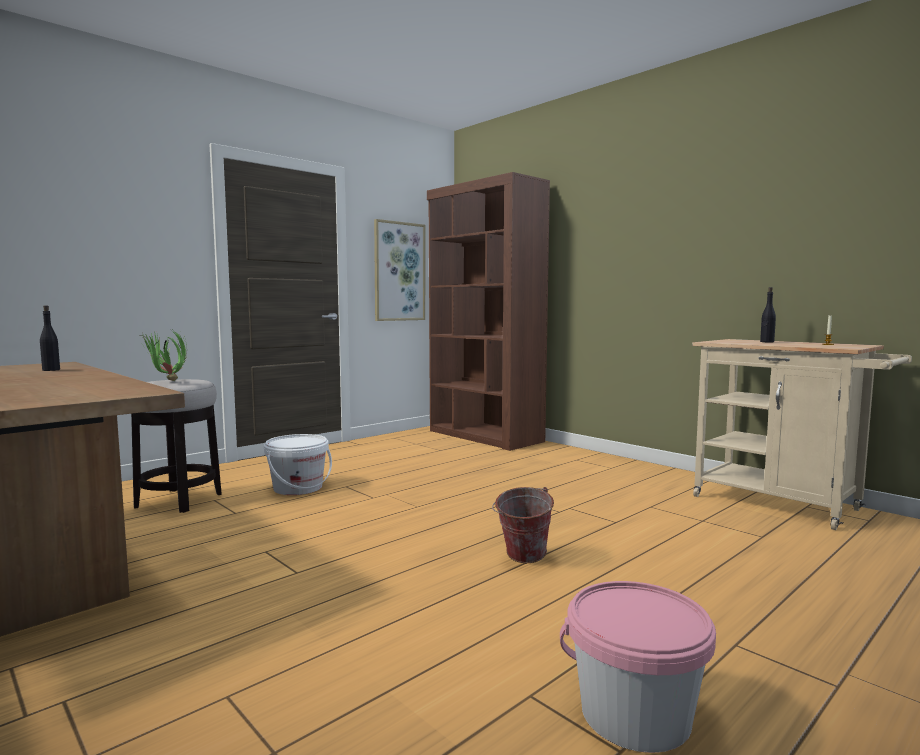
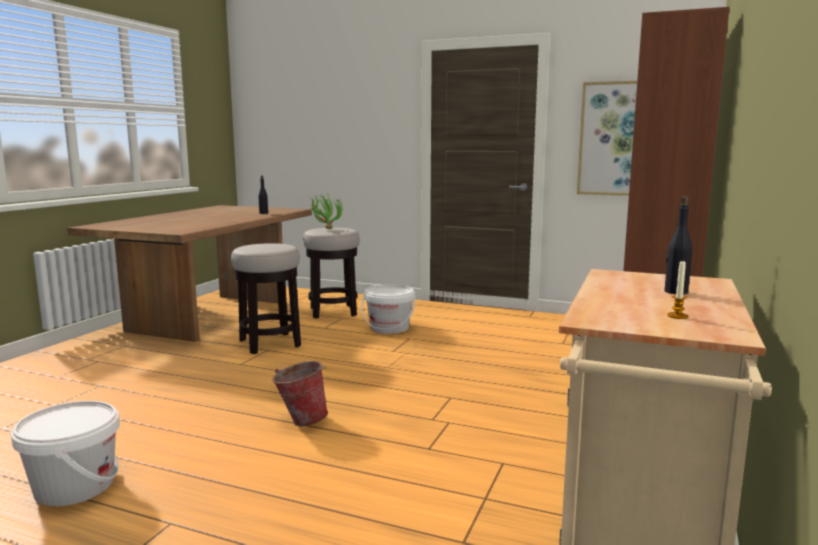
camera: 65 degrees right, 5 degrees up
(241, 547) = (270, 343): none -> stool
(635, 714) = (75, 486): pink bucket -> white bucket

